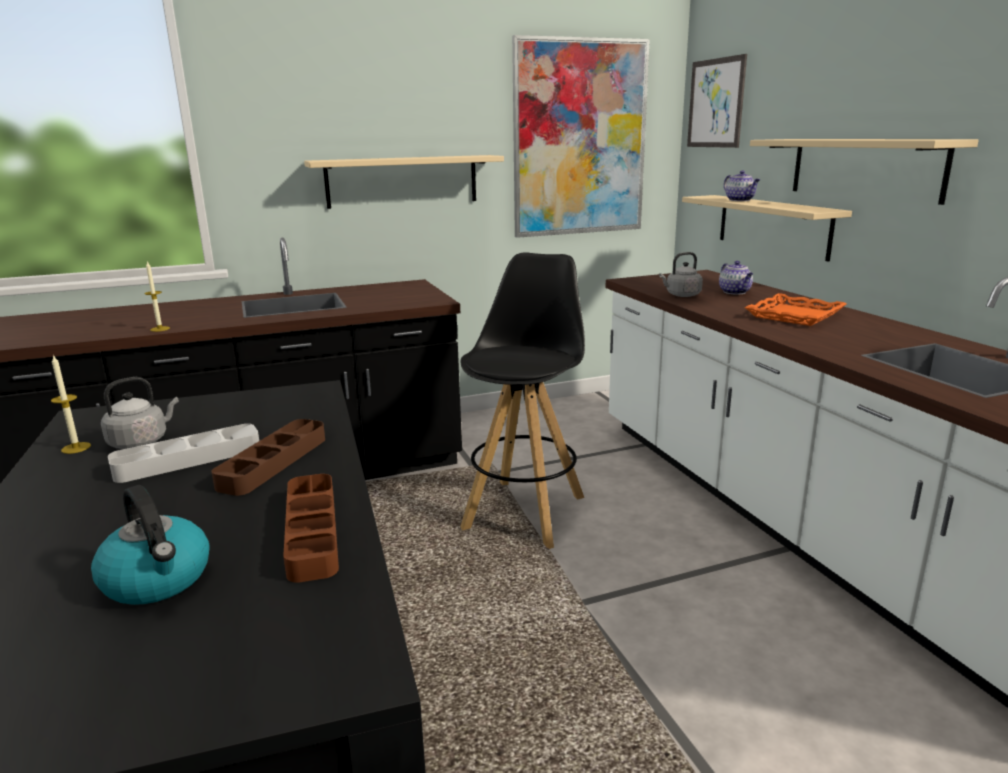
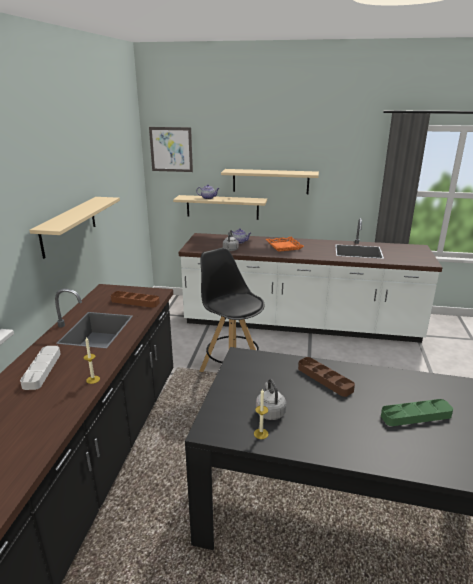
camera: 60 degrees left, 5 degrees up
(158, 580) = (416, 415): kettle -> green tray
(188, 459) = (305, 400): grey tray -> grey tray (42, 370)
(312, 532) = (394, 380): brown tray -> brown tray (135, 302)
(580, 139) = (120, 176): picture -> none

